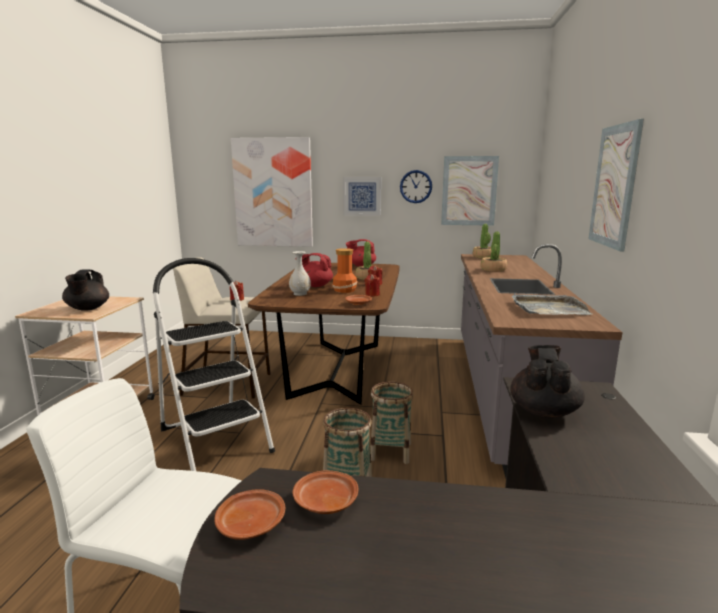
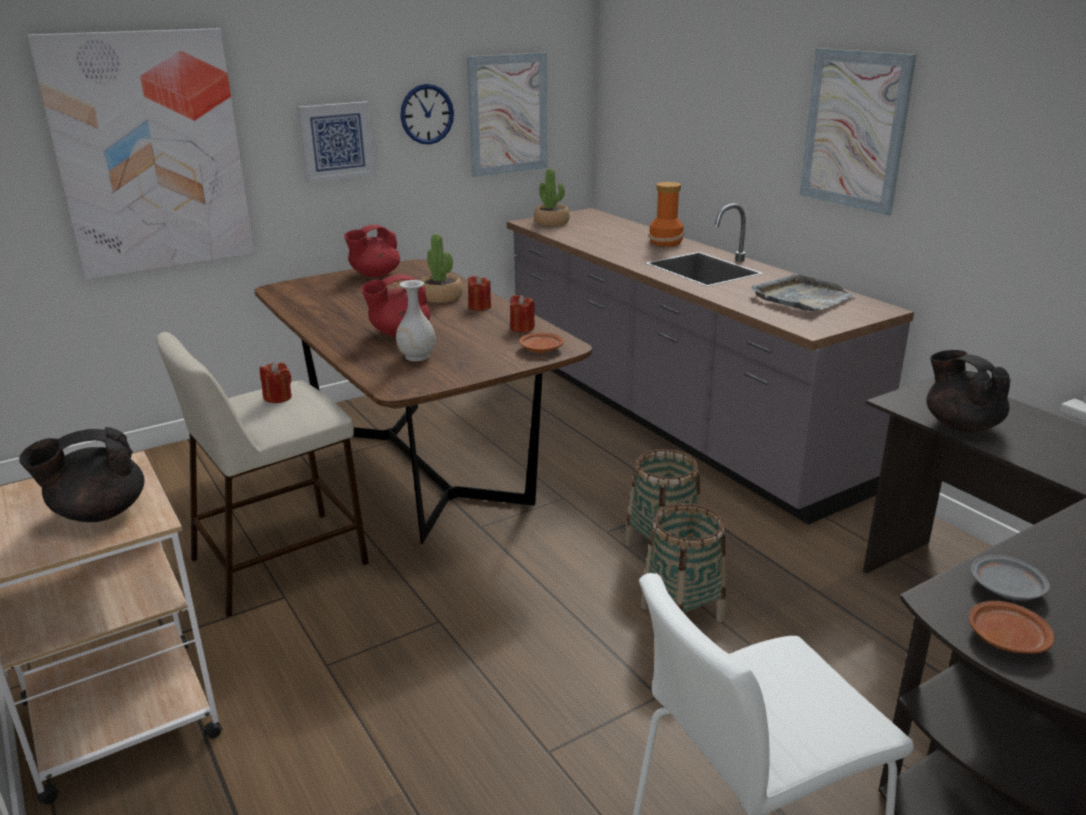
camera: 40 degrees left, 10 degrees up
(87, 309) = (98, 513): black teapot -> black teapot turned 105 degrees clockwise
(215, 439) = (420, 648): step ladder -> none
(325, 502) = (1006, 589): brown plate -> grey plate
(345, 290) = (466, 330): vase -> vase (666, 242)
(493, 270) = (616, 246): potted plant -> none

